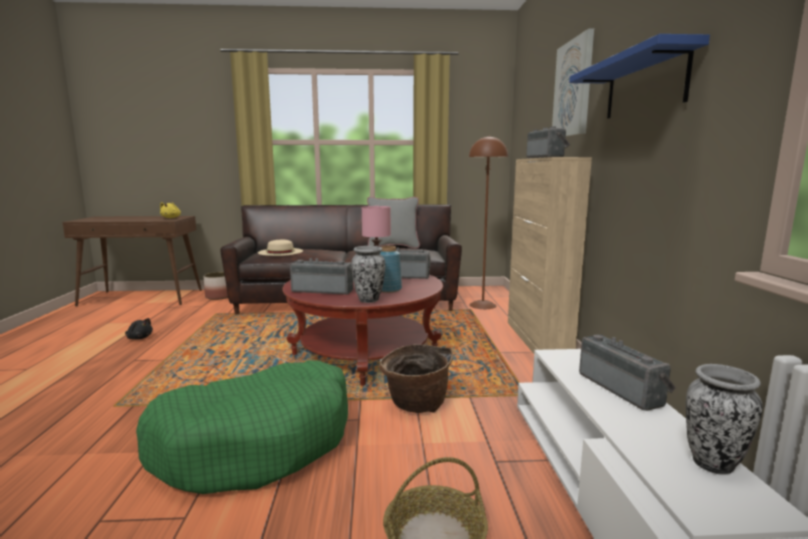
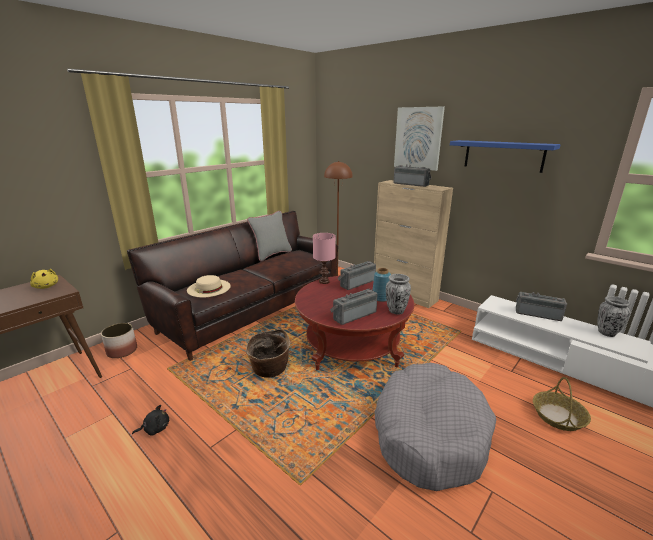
camera: 45 degrees left, 10 degrees up
(257, 442) = (429, 433): green dog bed -> grey dog bed
(416, 405) = (438, 363): basket -> basket (269, 370)

